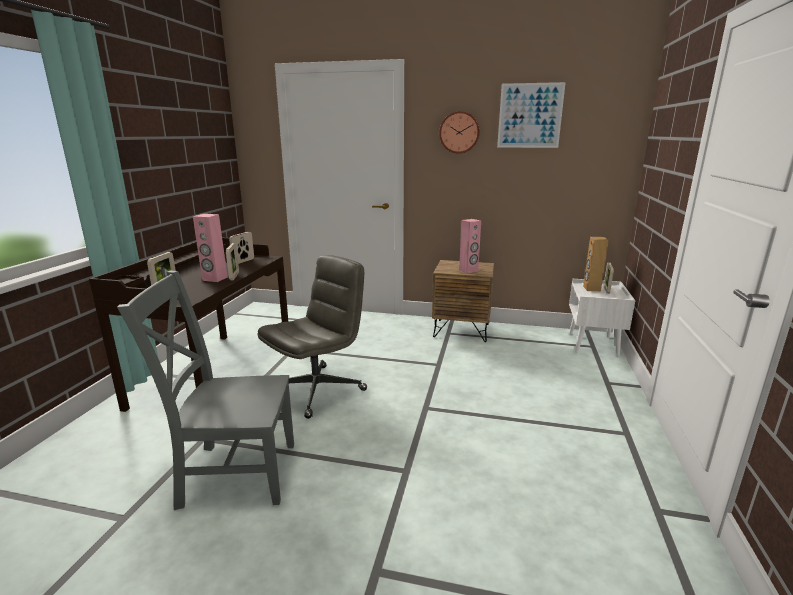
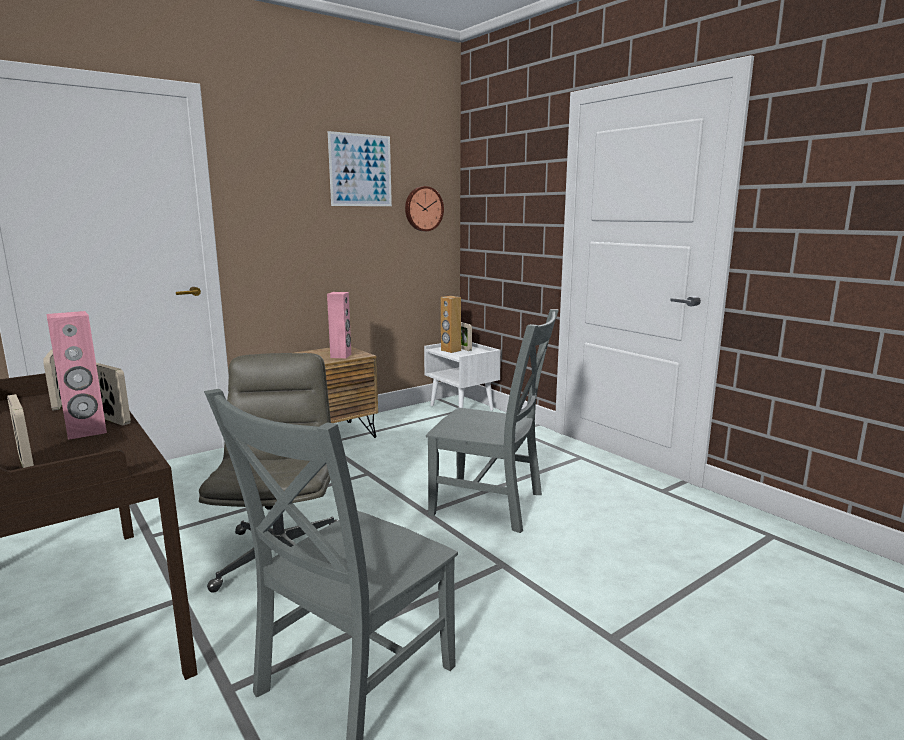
camera: 50 degrees left, 5 degrees down
(459, 132) = (285, 187): wall clock -> wall clock (423, 209)
(475, 428) = (492, 505): none -> grey chair

